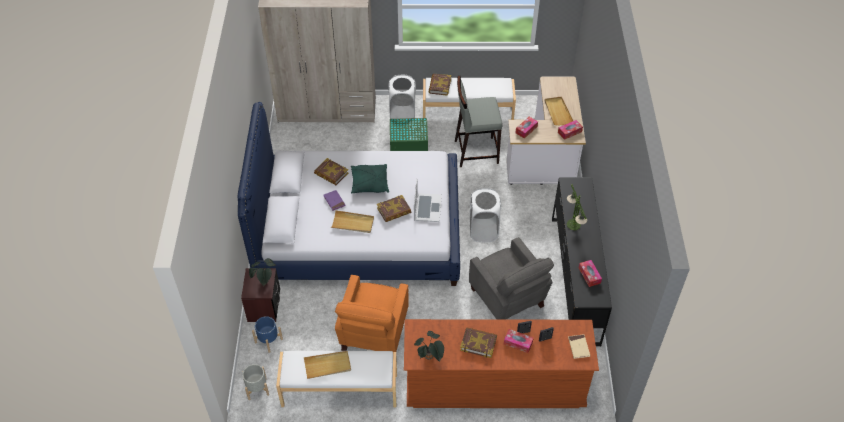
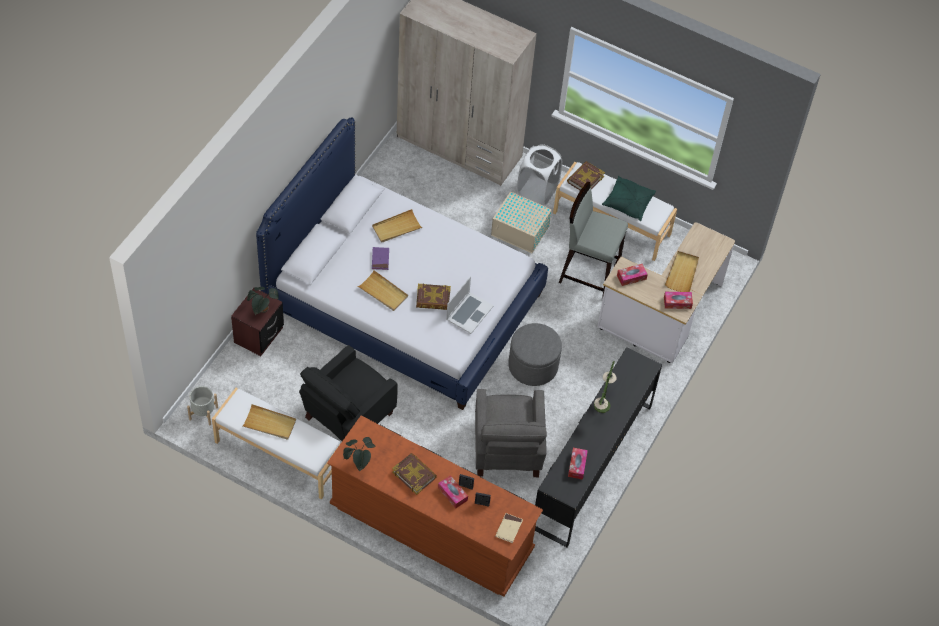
camera: 25 degrees right, 5 degrees up
(269, 341) = (242, 372): blue planter -> none
(331, 174) = (396, 227): book -> beige tray
(369, 183) = (428, 257): green pillow -> green pillow (628, 203)
(373, 333) = (347, 416): orange armchair -> black armchair
(409, 145) = (520, 231): green storage box -> beige storage box
(483, 230) = (533, 365): white laundry basket -> grey ottoman

